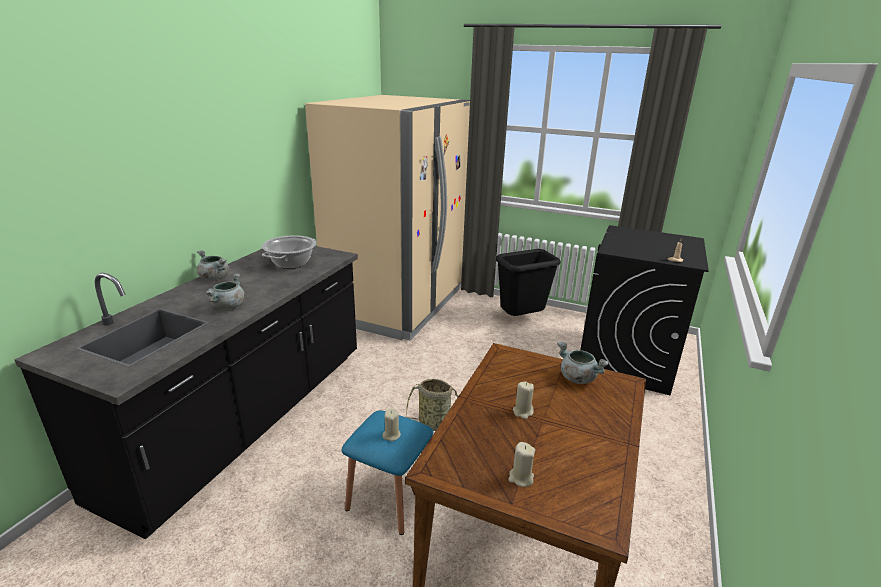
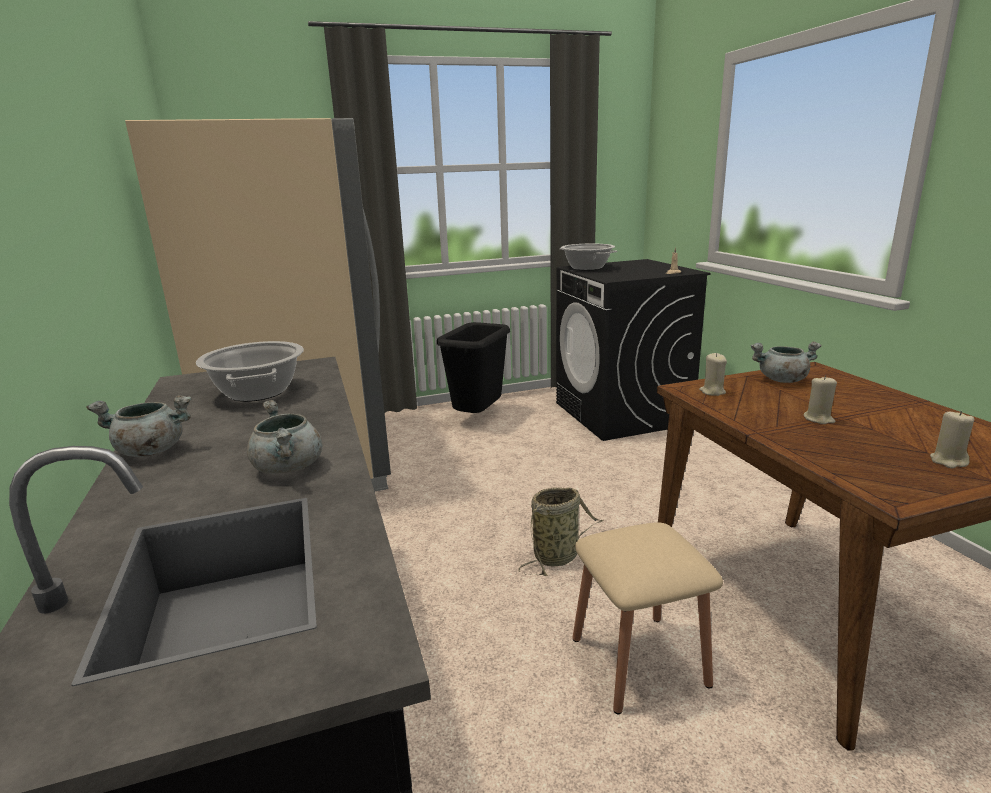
camera: 40 degrees left, 5 degrees down
(390, 498) = (639, 661): blue stool -> beige stool
(391, 435) = (657, 547): beige candle -> beige candle (712, 392)
(625, 233) = (587, 268): none -> cooking pot

